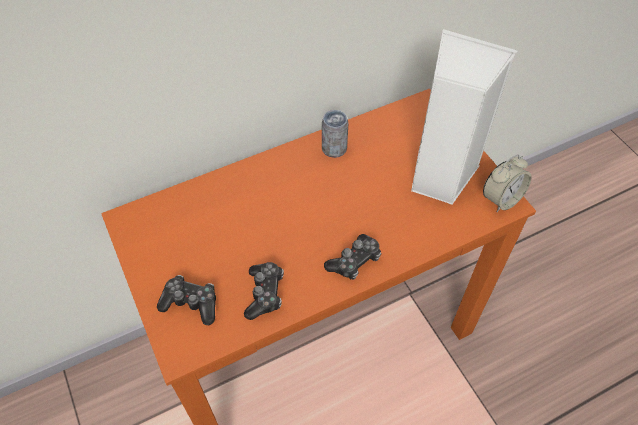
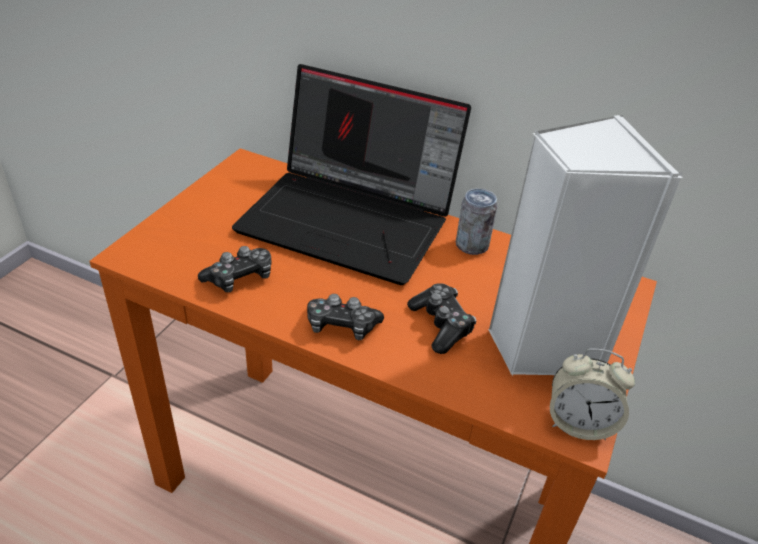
camera: 50 degrees right, 15 degrees down
(191, 303) = (188, 236): game controller -> game controller (441, 325)
(255, 195) = (351, 219): none -> laptop

